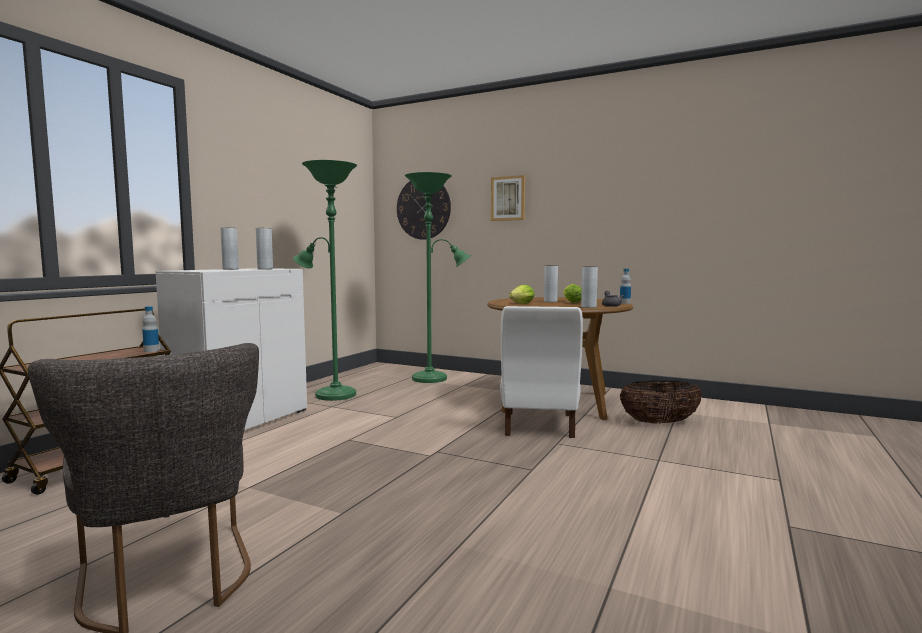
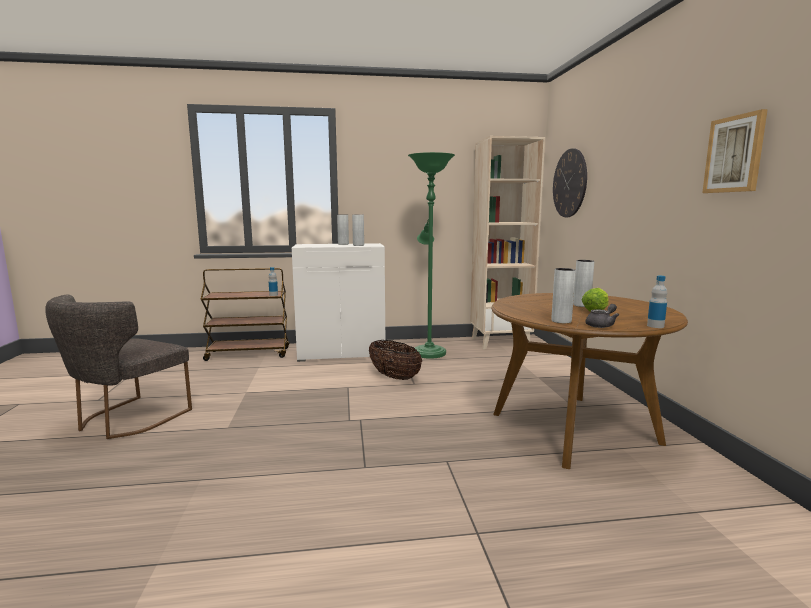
camera: 55 degrees right, 5 degrees up
(369, 372) = (500, 342): none -> beige bookcase
(434, 378) = (533, 363): green floor lamp -> none
(508, 198) = (629, 169): picture -> picture (735, 154)
(520, 304) = (526, 302): lettuce -> none
(538, 424) = (485, 438): white chair -> none
(659, 423) = (619, 507): basket -> basket (394, 377)

